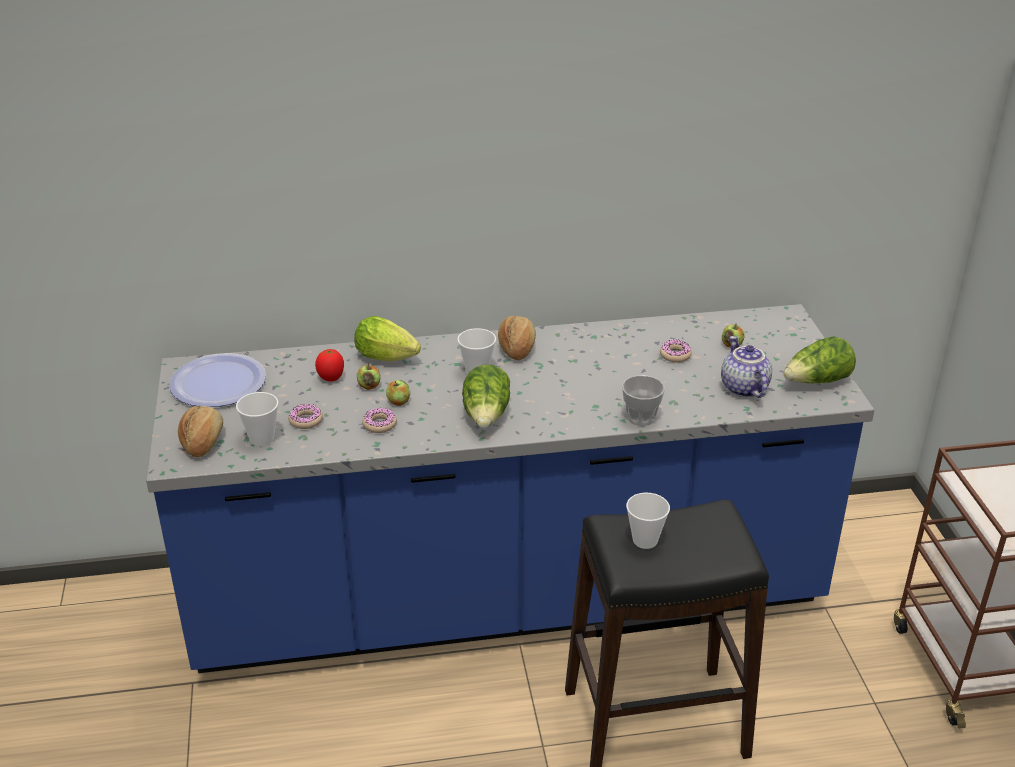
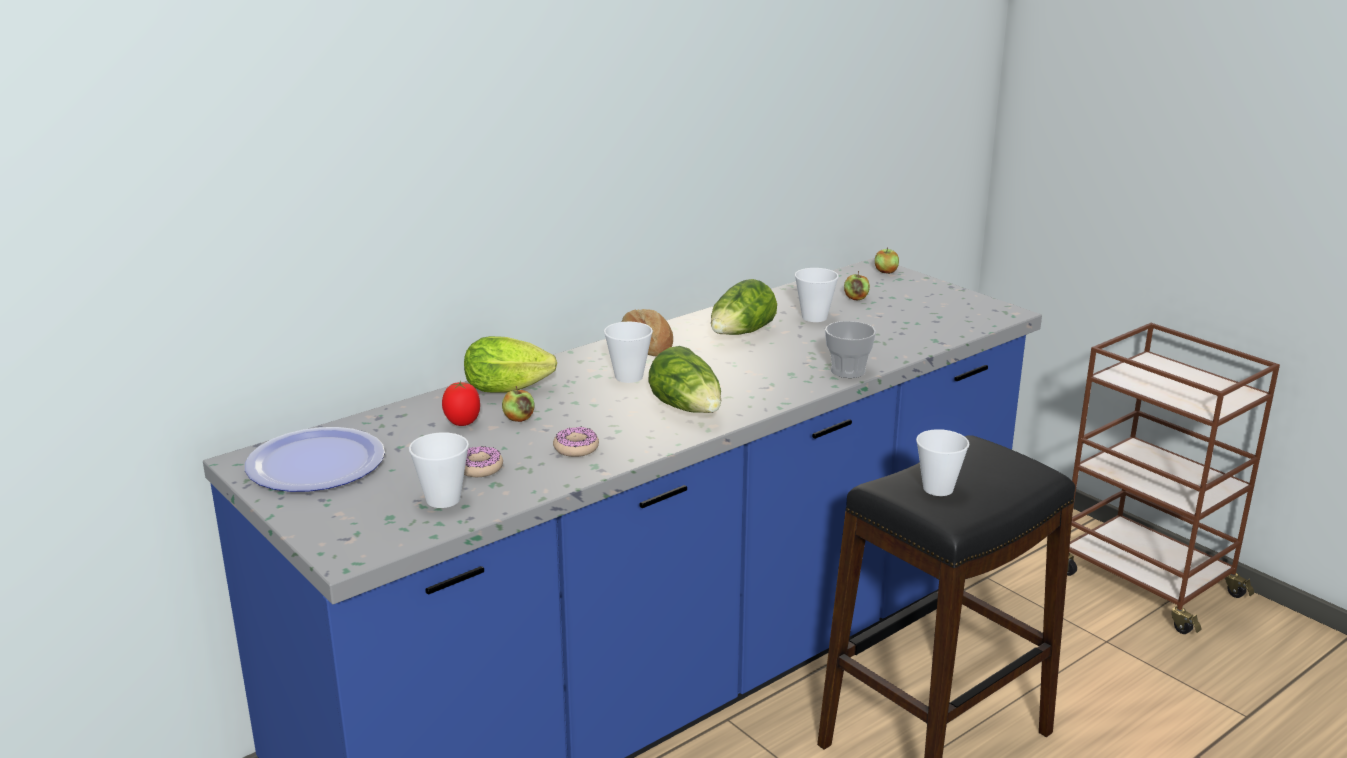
camera: 30 degrees left, 10 degrees down
(202, 442) = (365, 524): bread -> none
(398, 402) = (572, 423): apple -> apple (885, 271)
(675, 355) = (814, 317): donut -> cup
(742, 388) = (910, 326): teapot -> none
(817, 381) = (968, 306): lettuce -> lettuce (741, 334)

